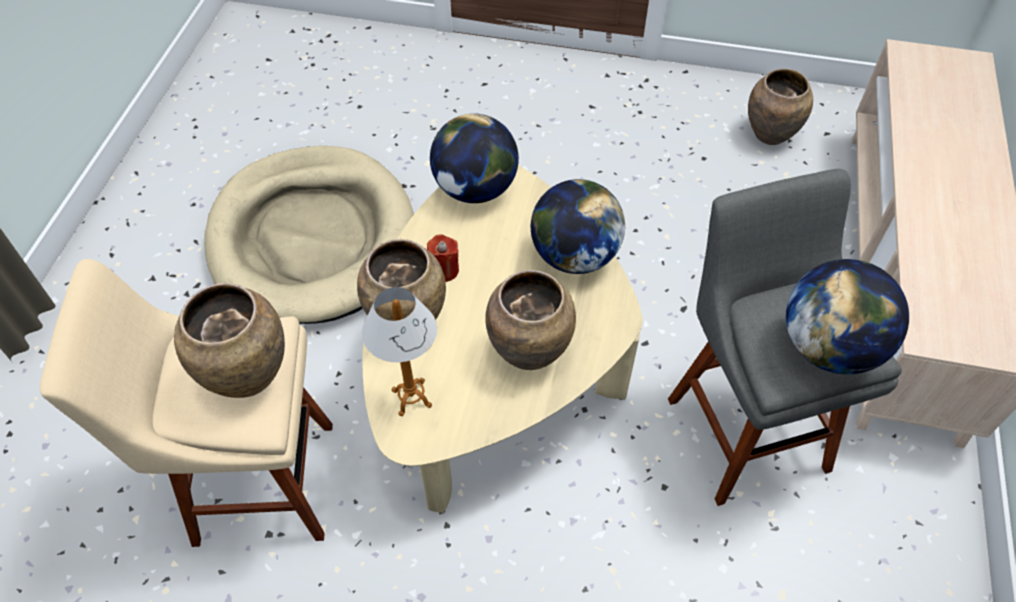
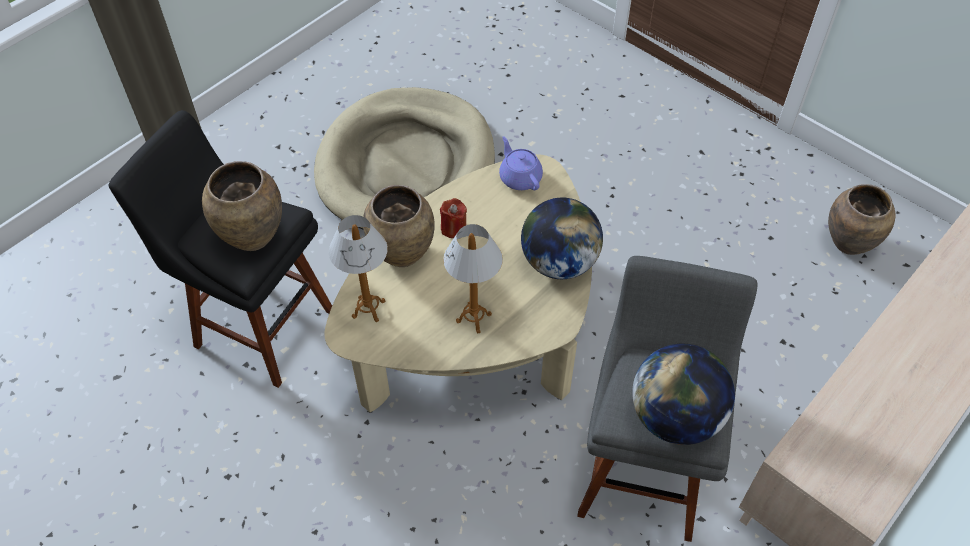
camera: 30 degrees right, 0 degrees up
(255, 482) = (258, 325): beige stool -> black stool
(475, 189) = (520, 177): globe -> purple teapot
(530, 352) = (474, 318): brown vase -> table lamp

